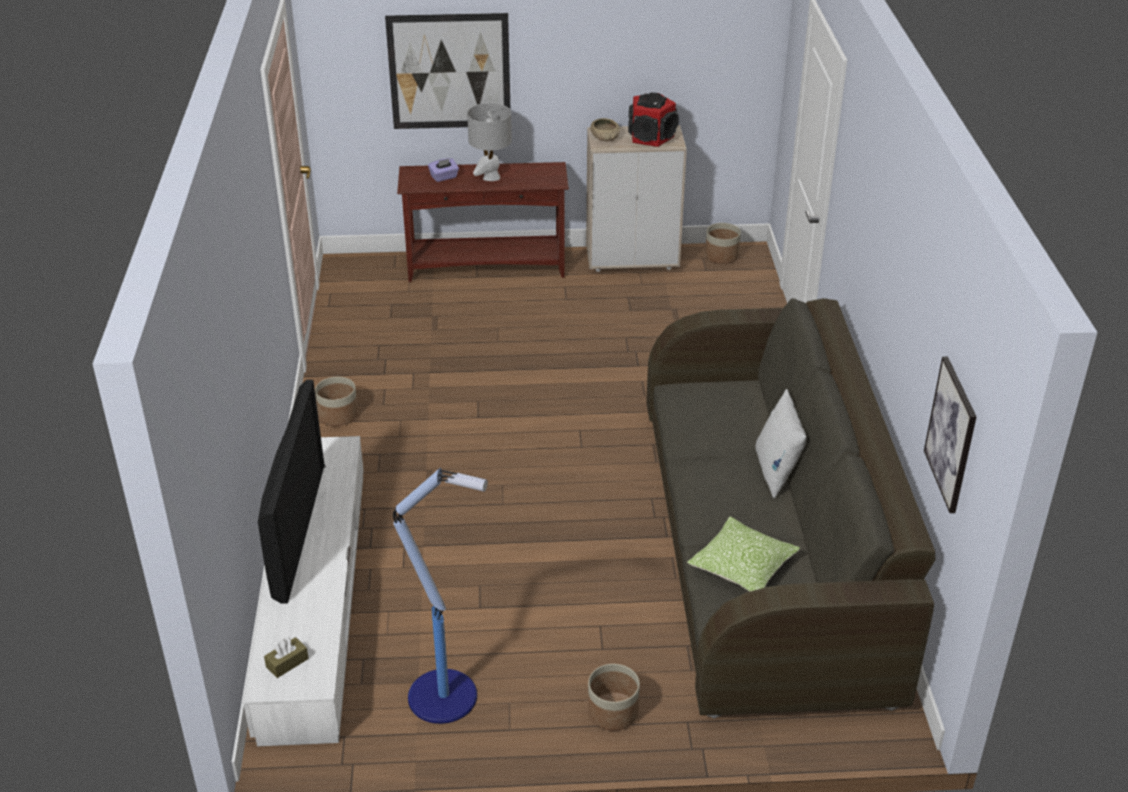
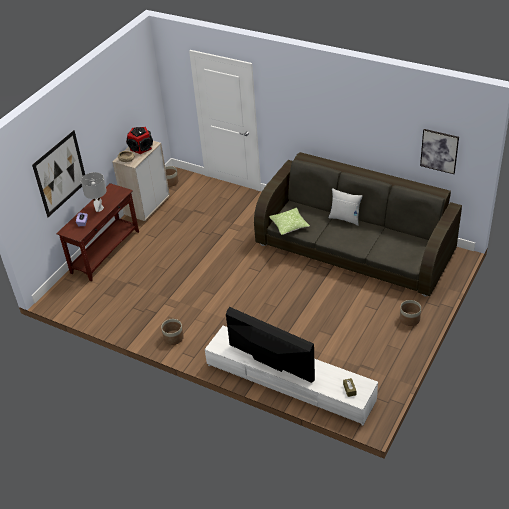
camera: 55 degrees left, 5 degrees up
(445, 697) = (372, 361): floor lamp -> none
(742, 566) = (388, 248): pillow -> pillow (289, 225)

